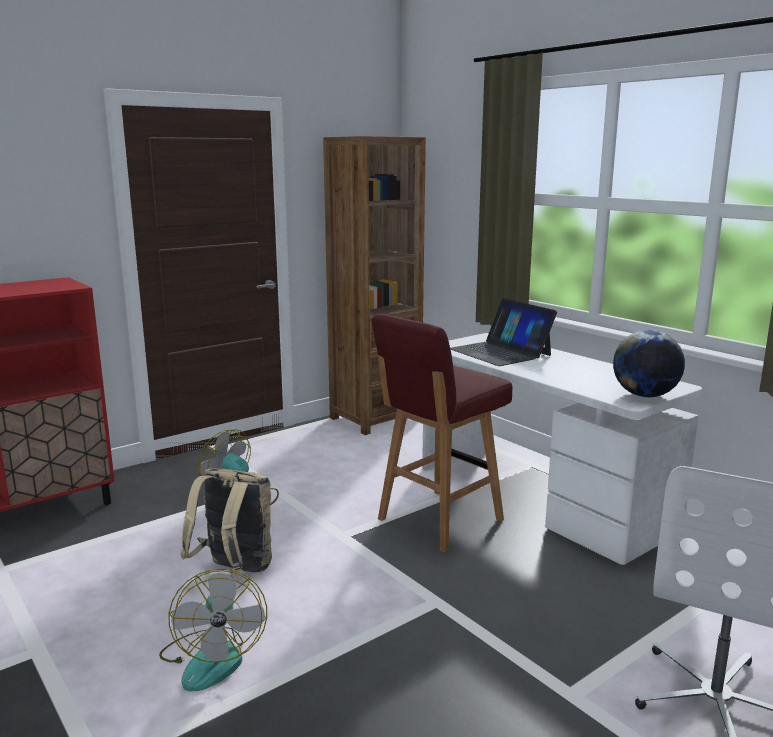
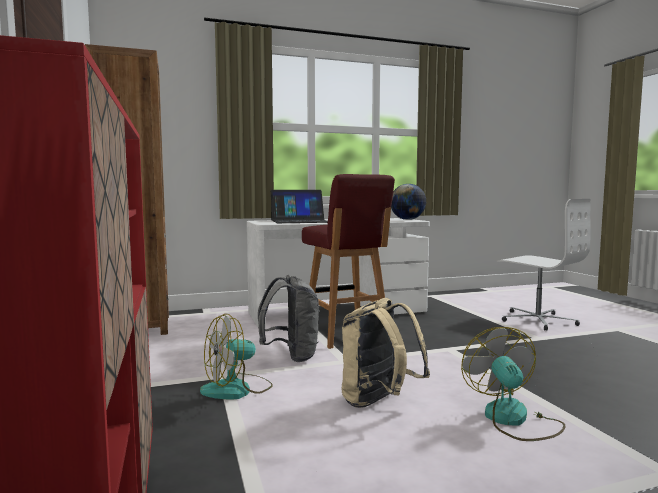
camera: 70 degrees left, 10 degrees down
(212, 657) = (513, 419): fan -> fan turned 105 degrees counterclockwise
(338, 504) = (291, 356): none -> grey backpack

